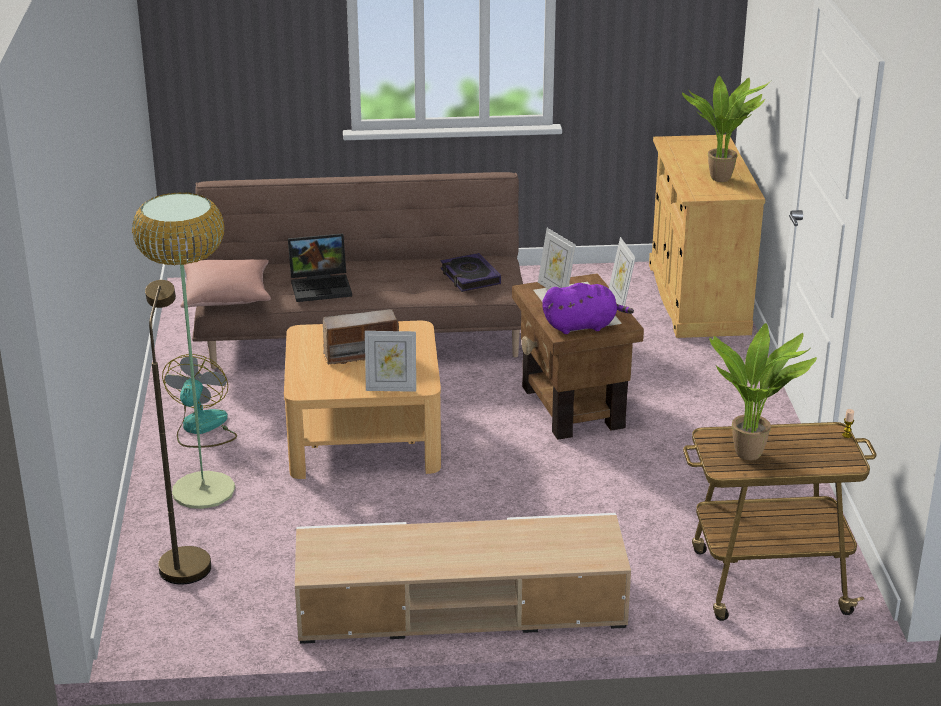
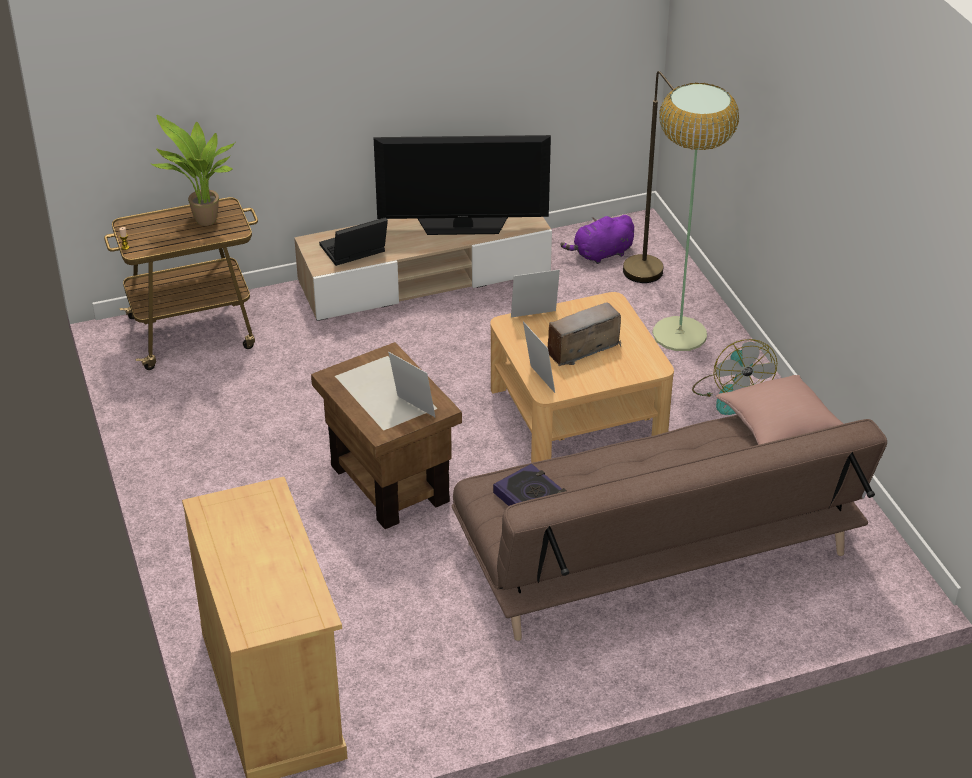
camera: 165 degrees right, 10 degrees up
(322, 286) = (687, 453): laptop -> laptop (353, 252)
(405, 550) = (463, 225): none -> television
(582, 326) = (372, 365): purple plush toy -> purple plush toy (601, 254)
(620, 300) = (341, 407): picture frame -> picture frame (538, 381)
(722, 178) = (237, 535): potted plant -> none

